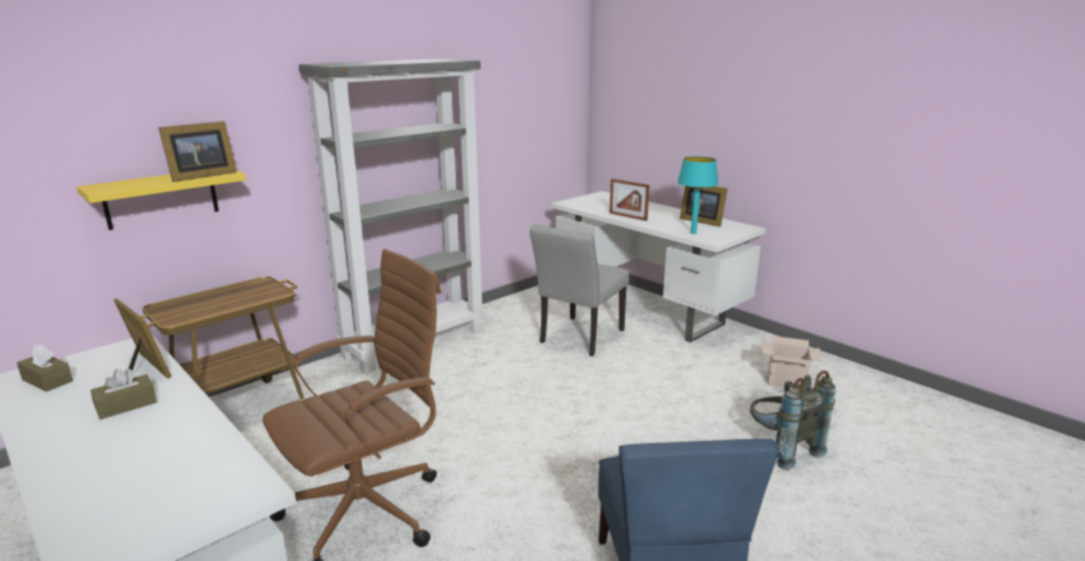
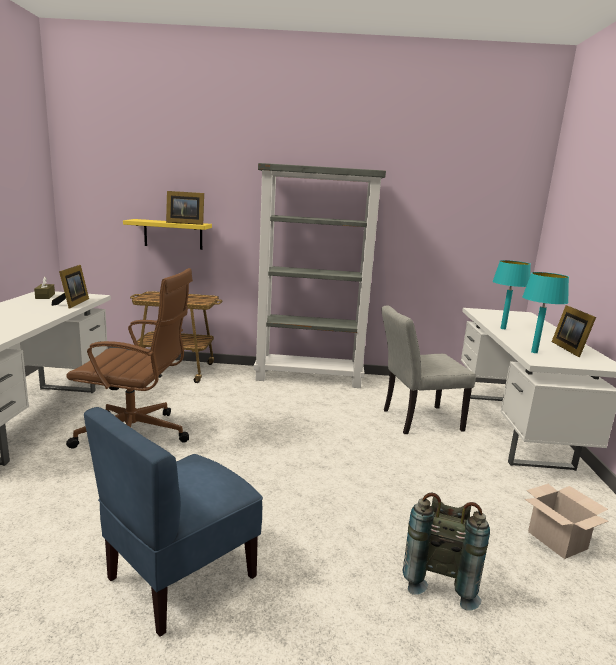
camera: 45 degrees right, 5 degrees down
(126, 405) = (36, 310): brown tissue box -> none
(628, 216) = (503, 328): picture frame -> turquoise table lamp

